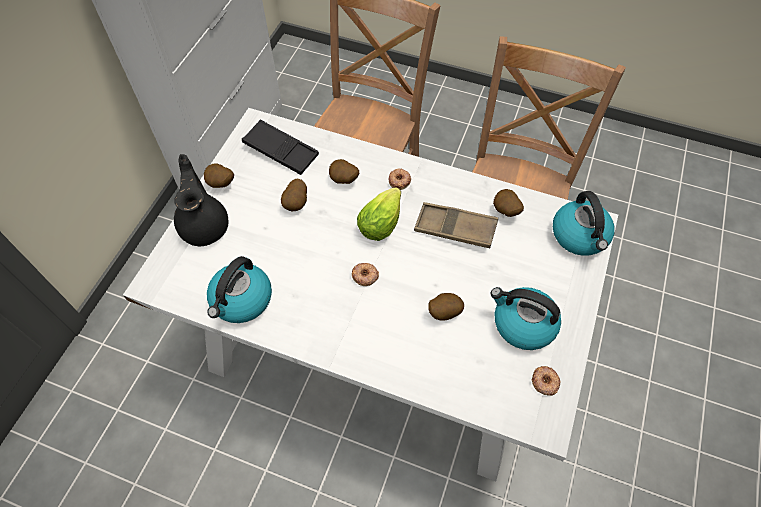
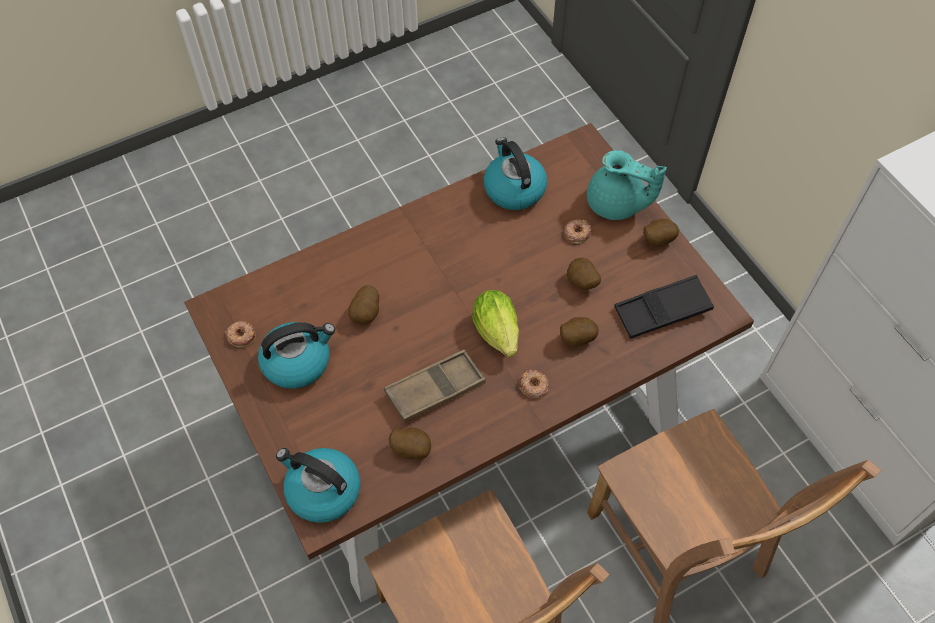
camera: 130 degrees right, 0 degrees up
(205, 225) = (616, 205): black teapot -> turquoise teapot
(365, 276) = (455, 283): donut -> donut (577, 233)
(382, 337) = (466, 417): white dining table -> brown dining table

